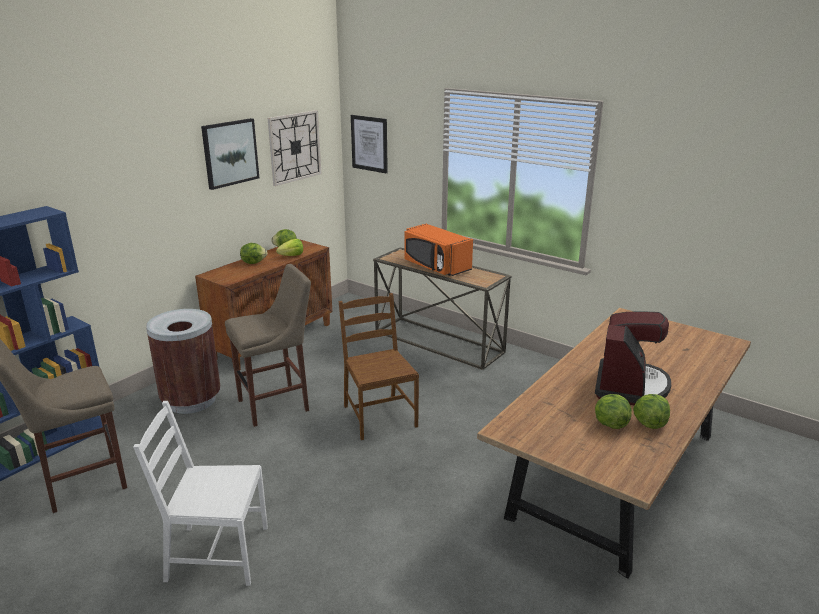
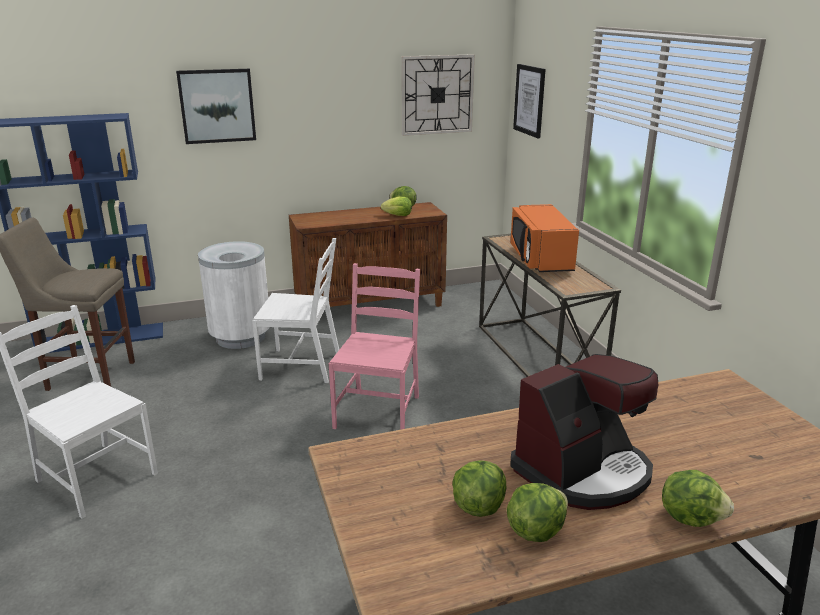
camera: 35 degrees right, 0 degrees up
(191, 400) = (241, 337): brown trash can -> white trash can
(230, 153) = (346, 90): picture -> picture (217, 106)
(253, 262) = (354, 214): lettuce -> lettuce (690, 517)
(277, 404) = (302, 366): beige stool -> white chair
(378, 416) = (378, 411): brown chair -> pink chair

